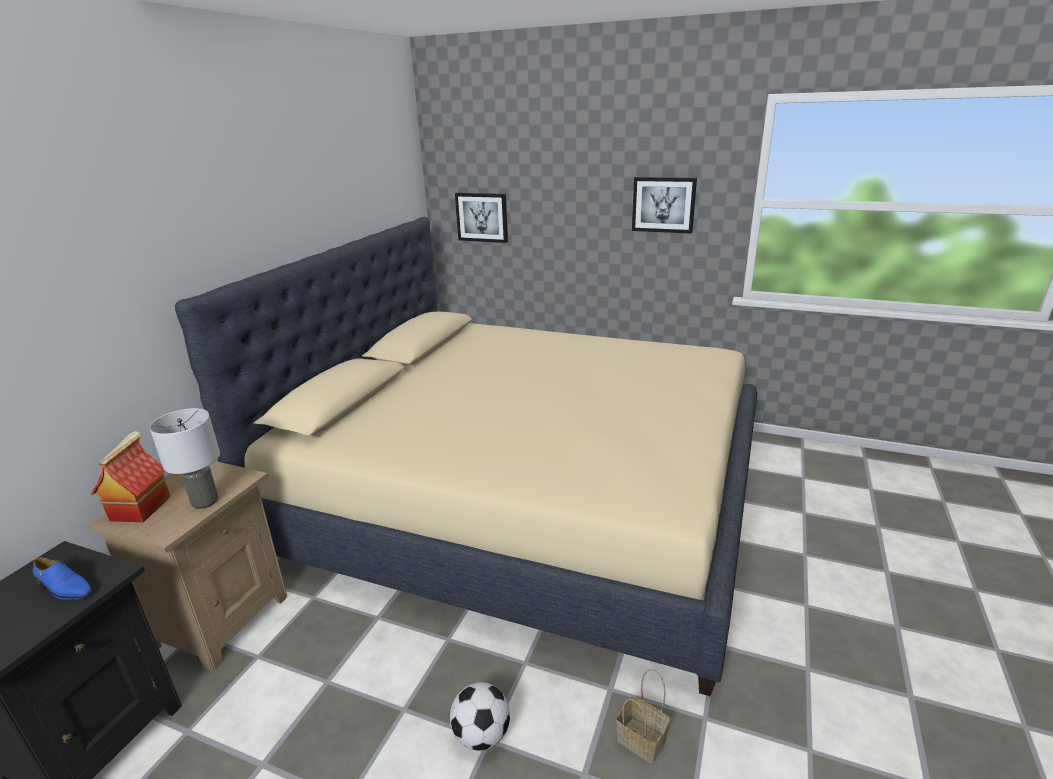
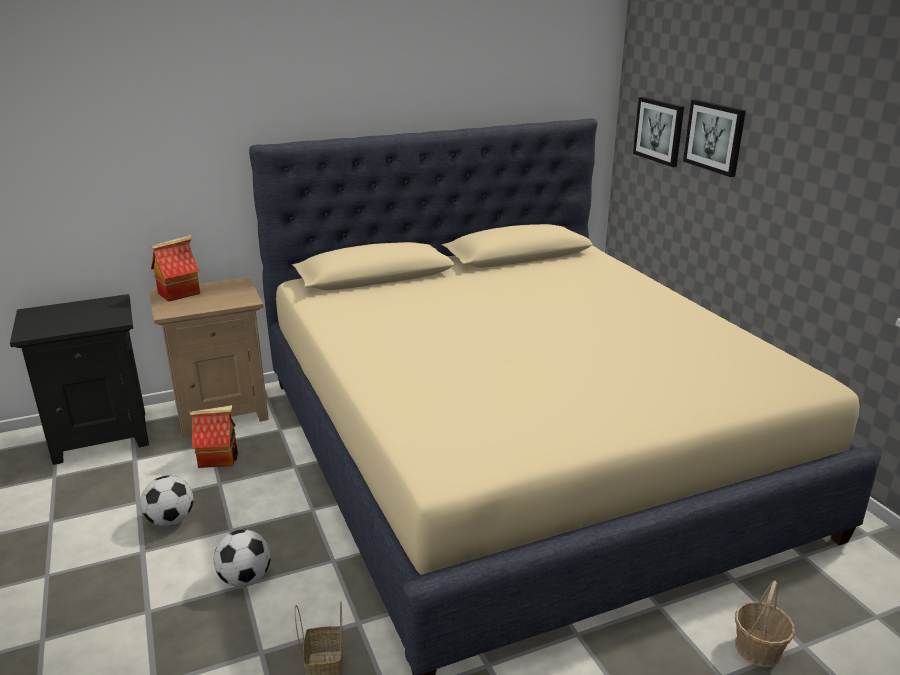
camera: 45 degrees right, 0 degrees up
(65, 589) = (93, 318): blue shoe -> none
(204, 502) = (207, 305): white table lamp -> none
(289, 661) = (219, 458): none -> toy house
(330, 750) = (171, 520): none -> football
(663, 204) = (842, 154): picture -> picture (715, 137)
(794, 527) = (758, 648): none -> basket

